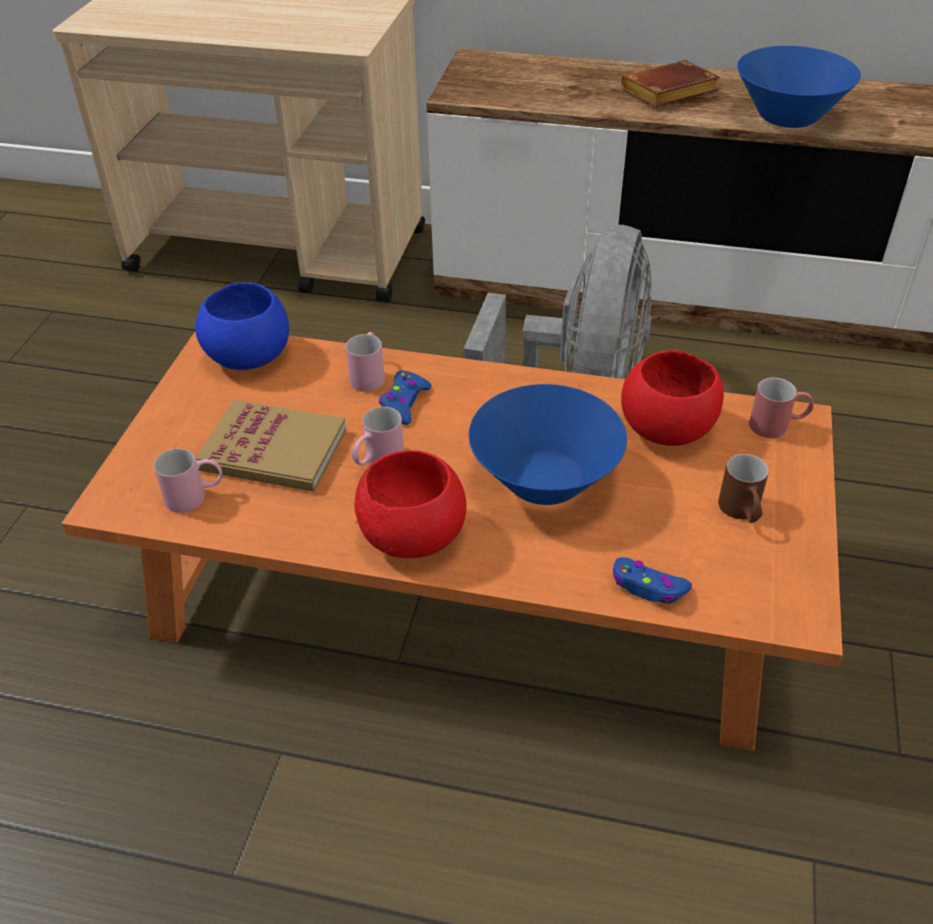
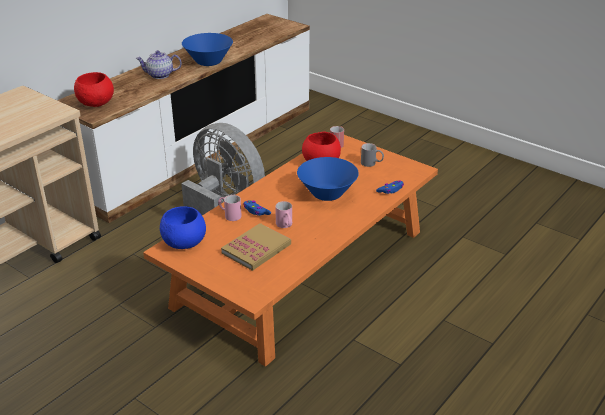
camera: 65 degrees left, 10 degrees down
(196, 496) = (268, 274): pink mug -> none
(411, 533) = (331, 228): red bowl -> red bowl (95, 103)
(668, 93) = (160, 75): brown book -> teapot
(741, 513) = (372, 163): brown mug -> grey mug

